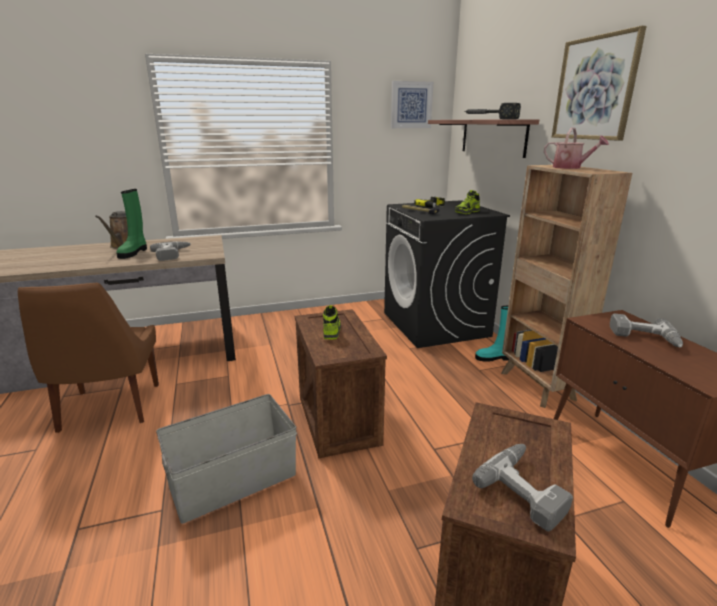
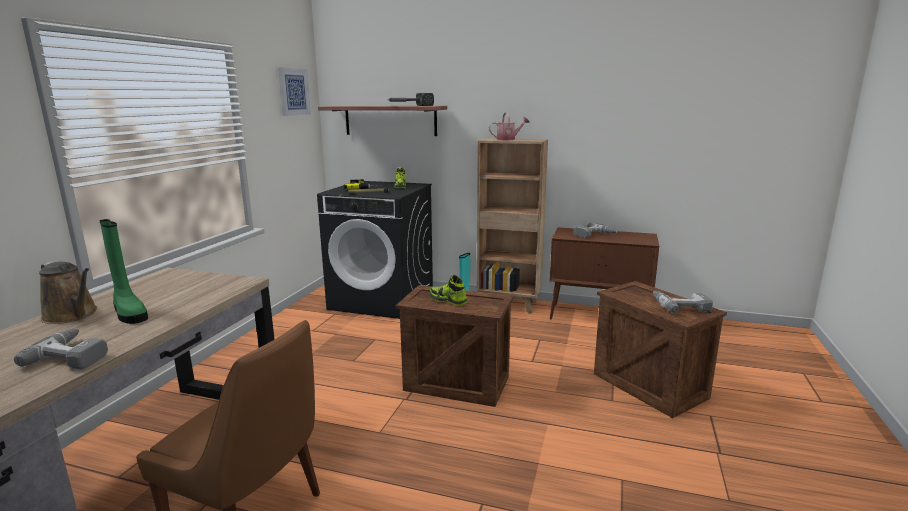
camera: 55 degrees left, 5 degrees down
(173, 254) = (195, 296): power drill -> power drill (75, 354)
(234, 481) = (482, 454): grey storage box -> none
(595, 88) = (498, 85): picture -> none

